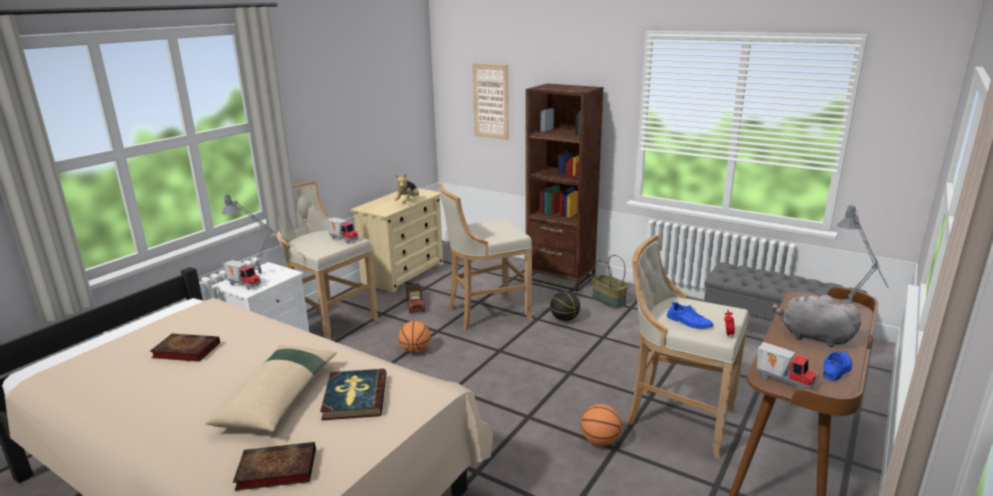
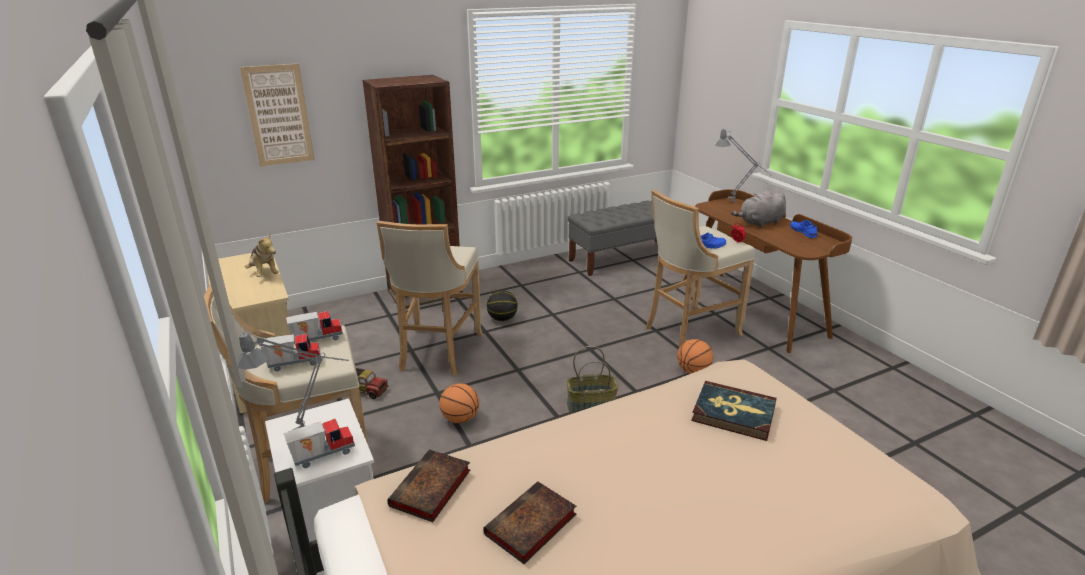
camera: 60 degrees left, 5 degrees up
(274, 470) = (845, 485): book -> book (430, 490)
(279, 397) = (706, 460): beige pillow -> none
(609, 301) = (498, 289): basket -> basket (591, 406)
(783, 380) = (807, 248): toy truck -> toy truck (294, 363)

